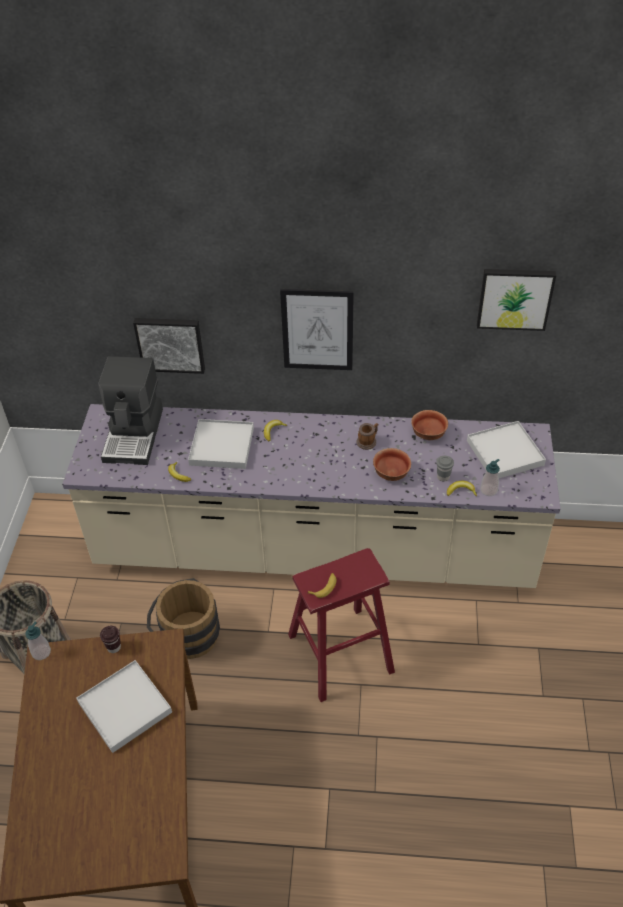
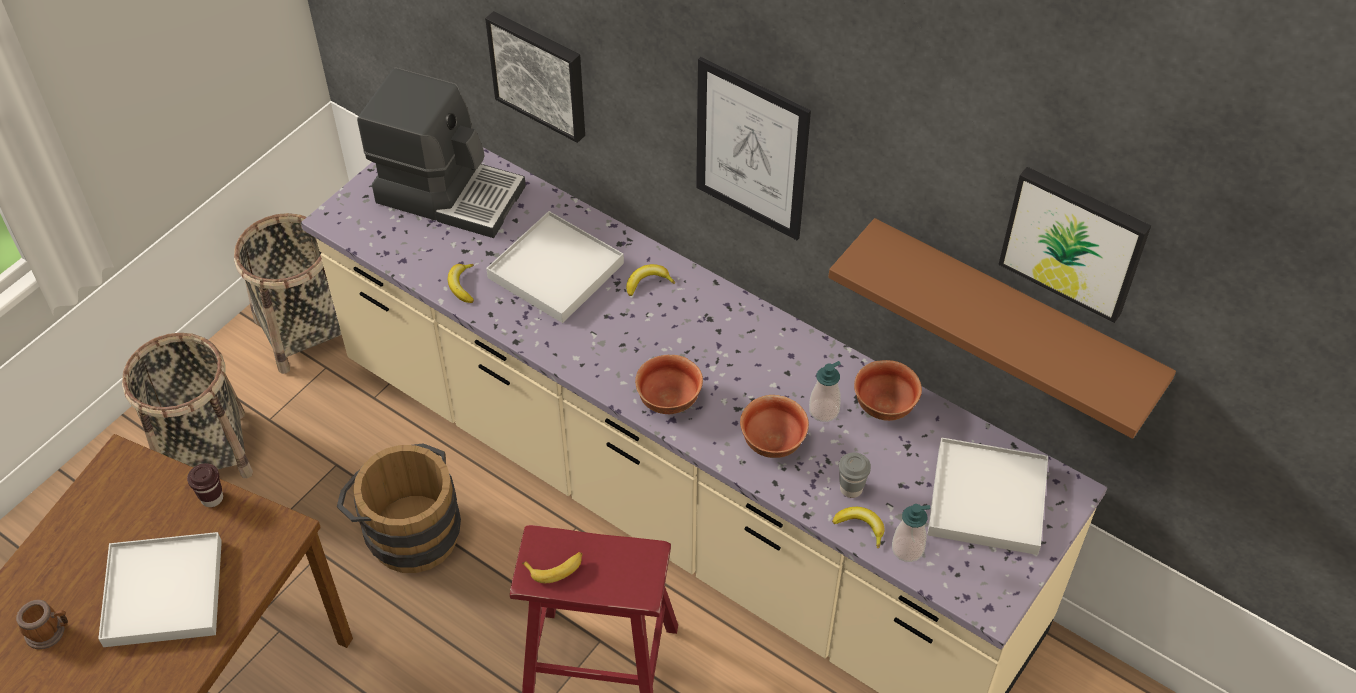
camera: 30 degrees right, 5 degrees up
(41, 652) = (121, 454): soap dispenser -> soap dispenser (824, 410)
(51, 565) = (306, 331): none -> basket
(134, 434) = (449, 193): coffee machine -> coffee machine turned 105 degrees counterclockwise
(326, 478) = (668, 398): none -> bowl
(368, 441) = (779, 369): mug -> mug (50, 631)
(484, 356) = (1012, 318): none -> brown shelf

